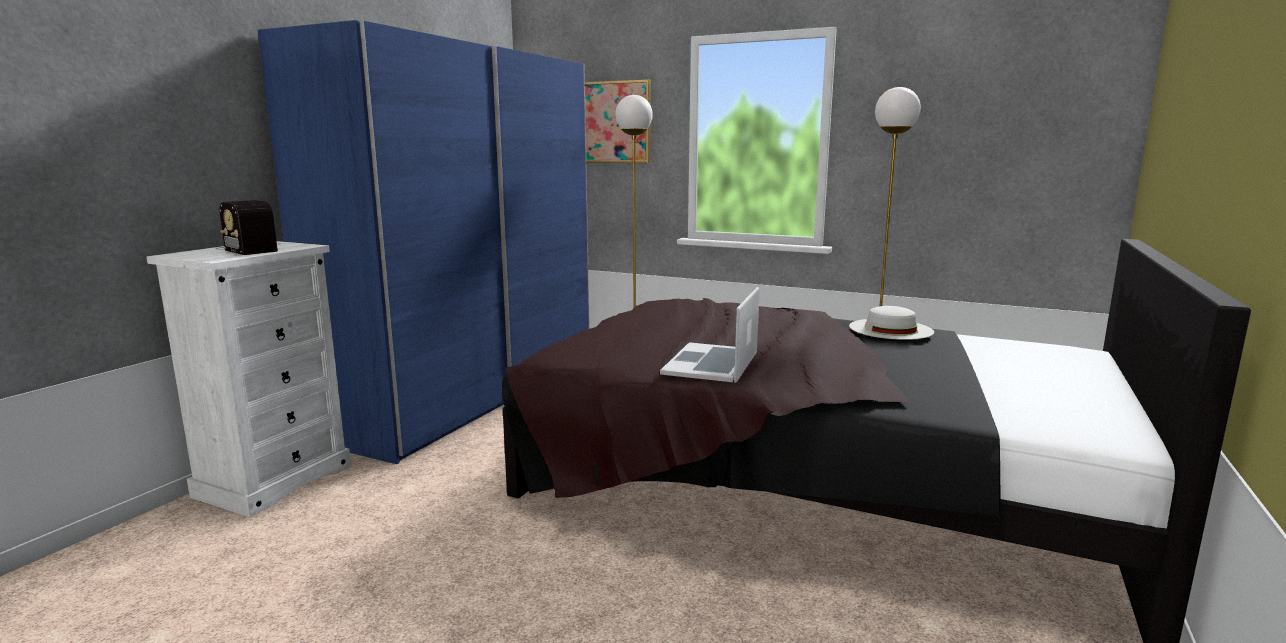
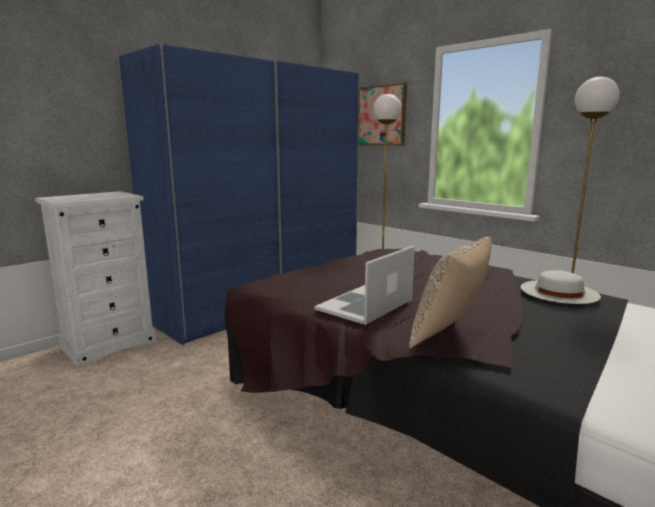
camera: 20 degrees right, 0 degrees up
(248, 249) = (94, 196): radio -> none
(829, 381) = (449, 335): none -> pillow

